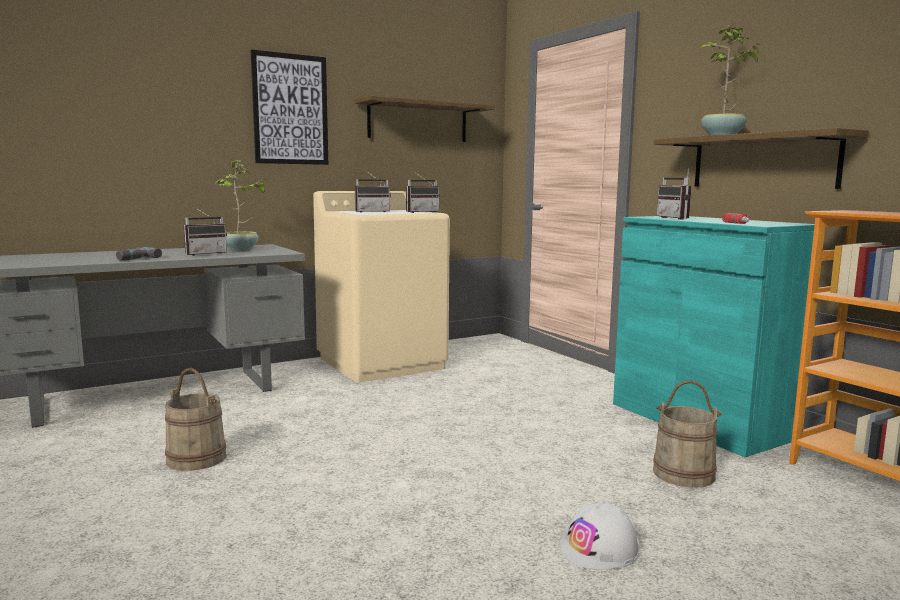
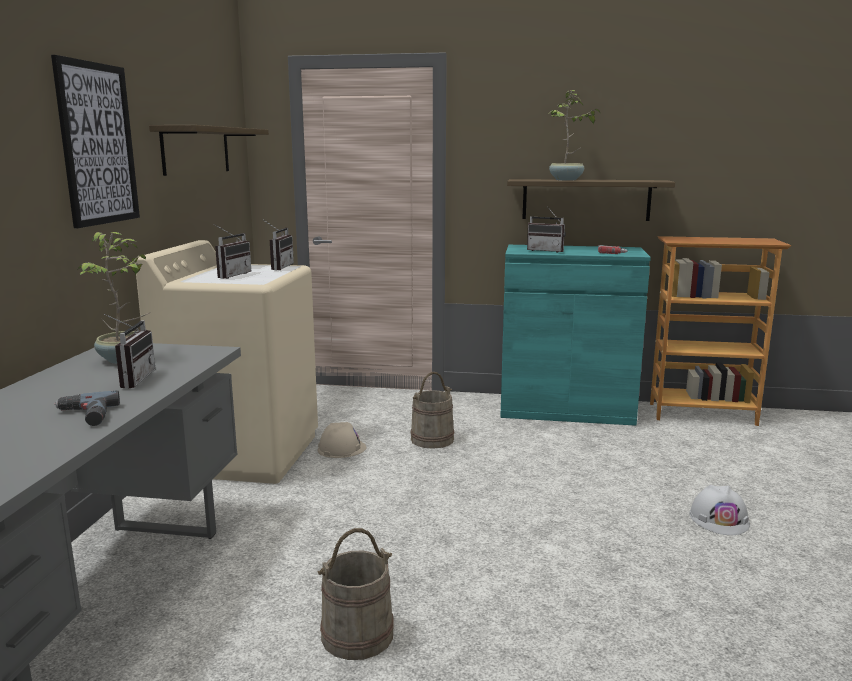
camera: 50 degrees left, 5 degrees up
(440, 380) = (341, 448): none -> beige hard hat
(683, 473) = (641, 451): beige bucket -> beige bucket (432, 439)

